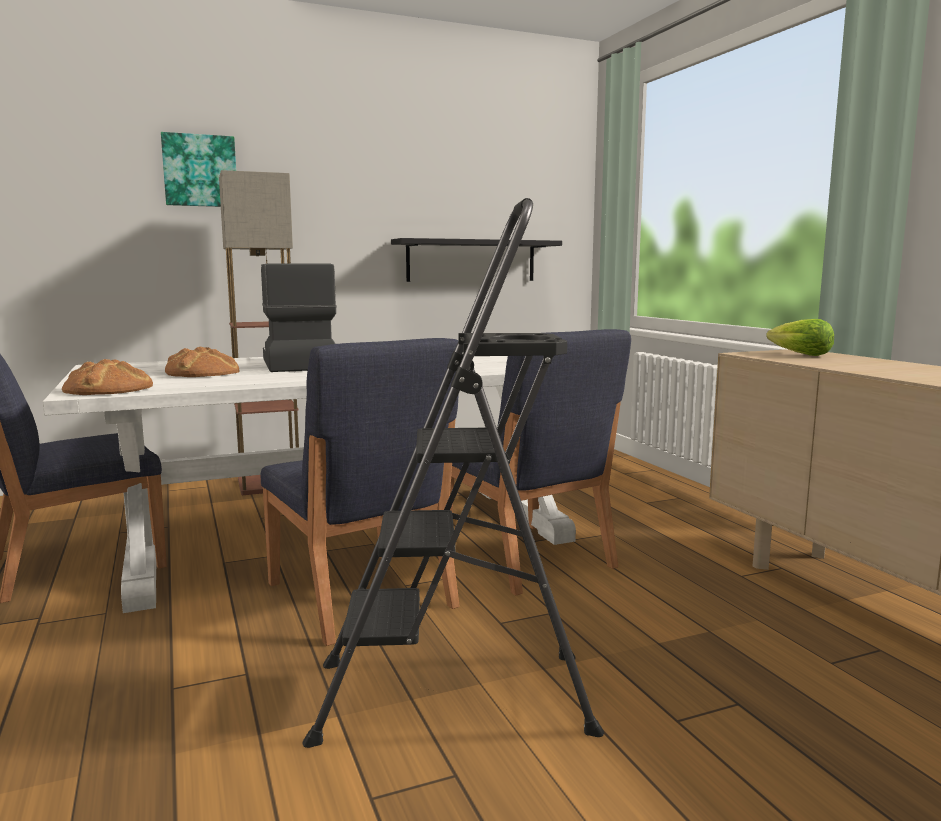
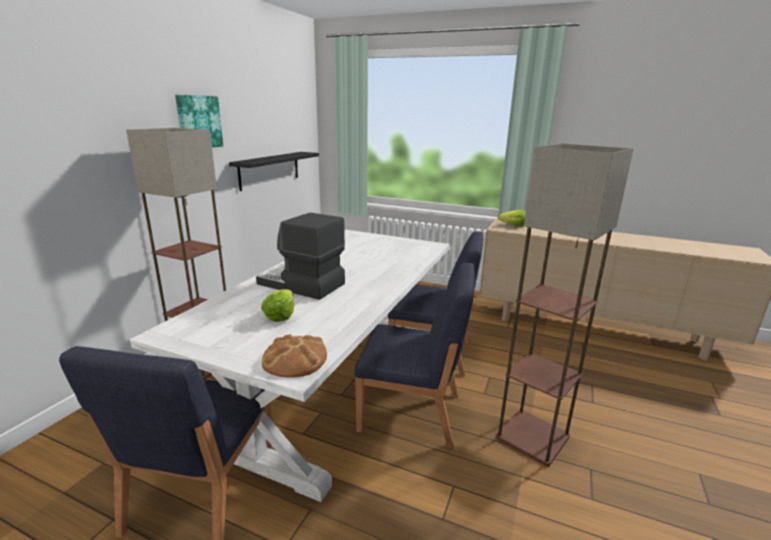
camera: 45 degrees left, 10 degrees up
(200, 171) = (92, 120): picture -> picture (198, 122)
(202, 372) = (280, 315): bread -> lettuce
(457, 695) = (533, 437): step ladder -> floor lamp

